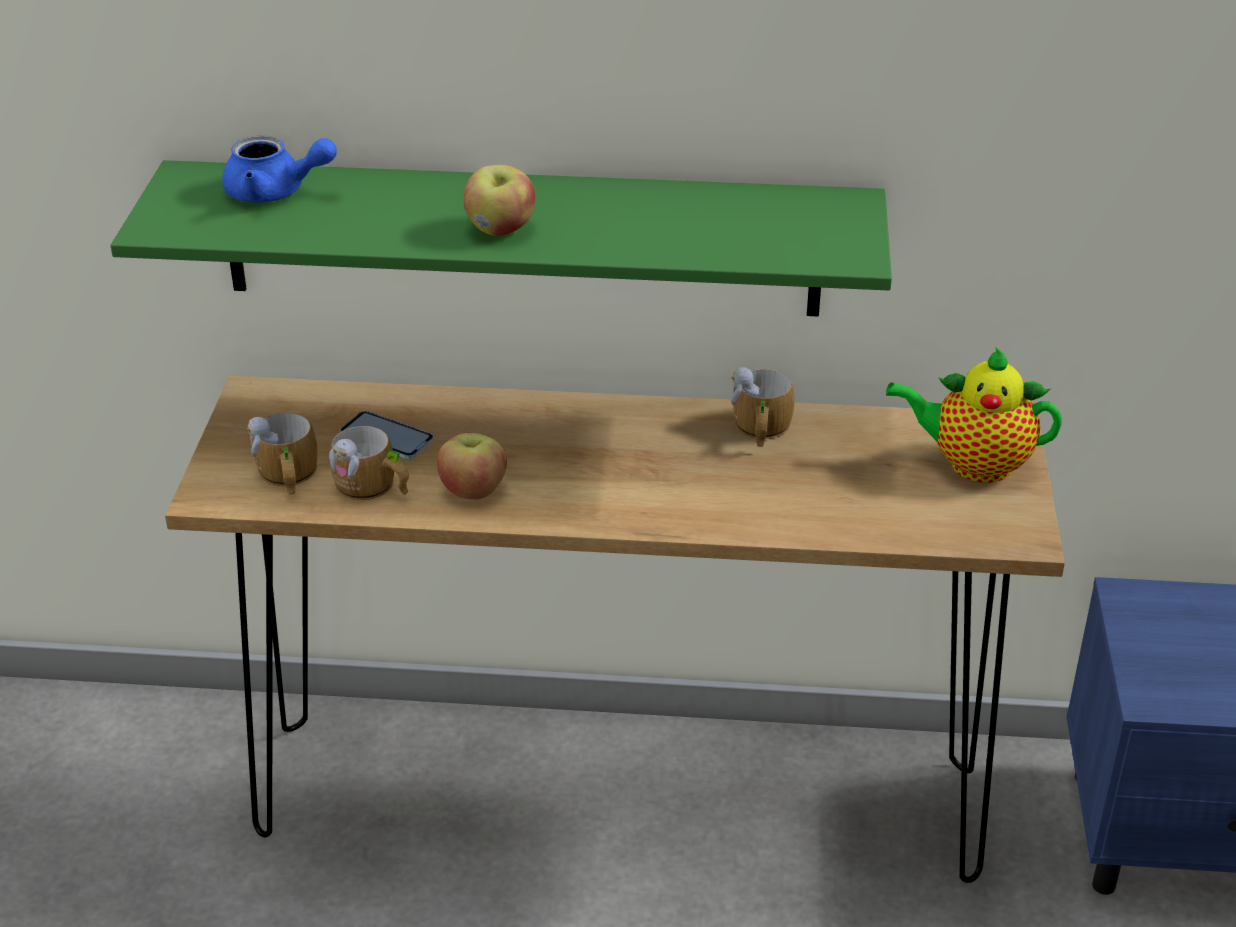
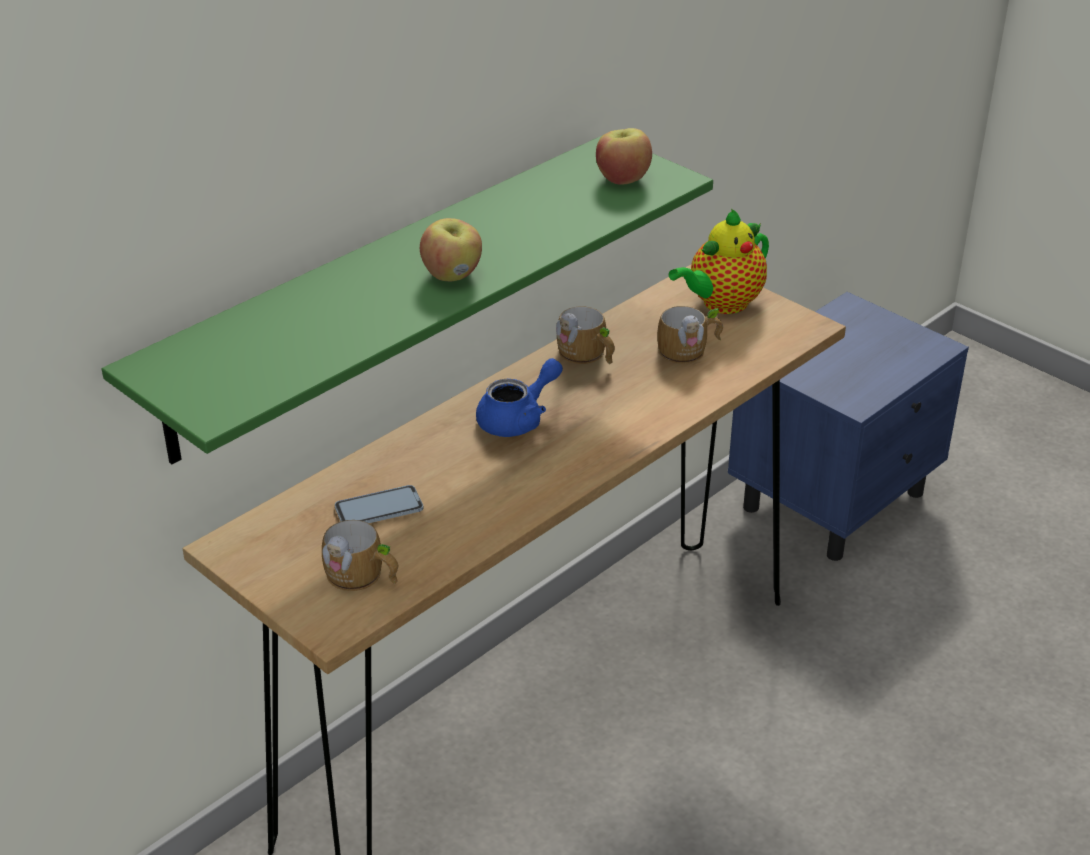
camera: 50 degrees left, 0 degrees up
(275, 192) = (247, 339): blue teapot -> blue teapot (518, 419)
(373, 488) = (432, 543): mug -> mug (690, 350)
(473, 489) = (495, 500): apple -> apple (622, 178)

